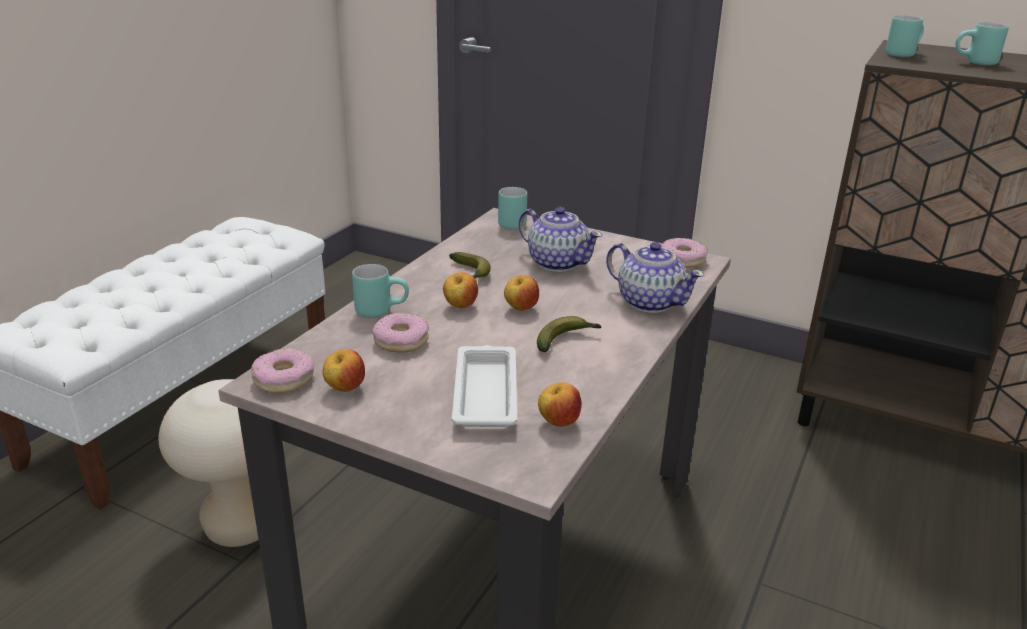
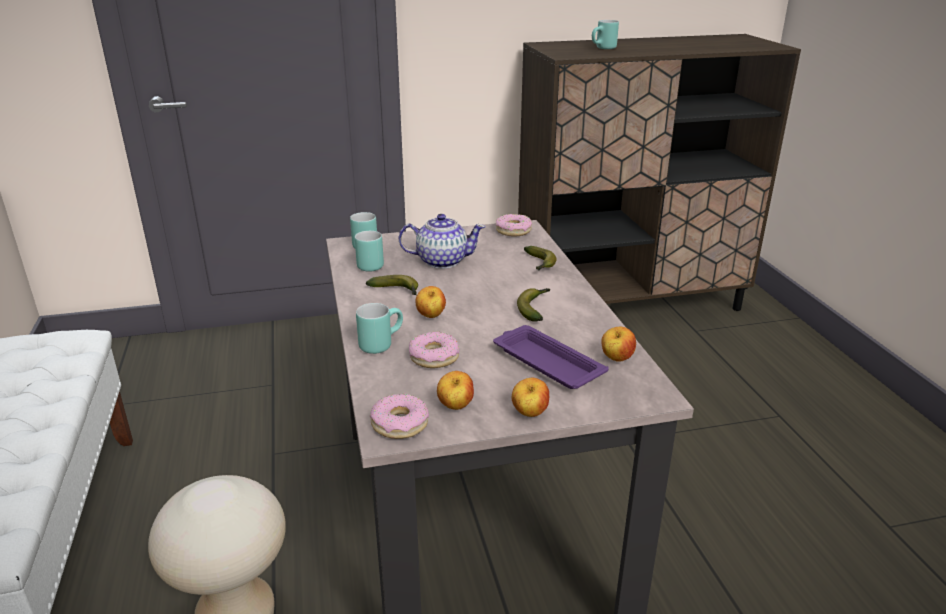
camera: 40 degrees left, 0 degrees up
(485, 392) = (546, 362): white tray -> purple tray
(520, 308) = (472, 300): apple -> apple (529, 414)
(649, 302) = (539, 264): teapot -> banana
(901, 54) = (556, 50): turquoise mug -> turquoise mug (370, 264)

